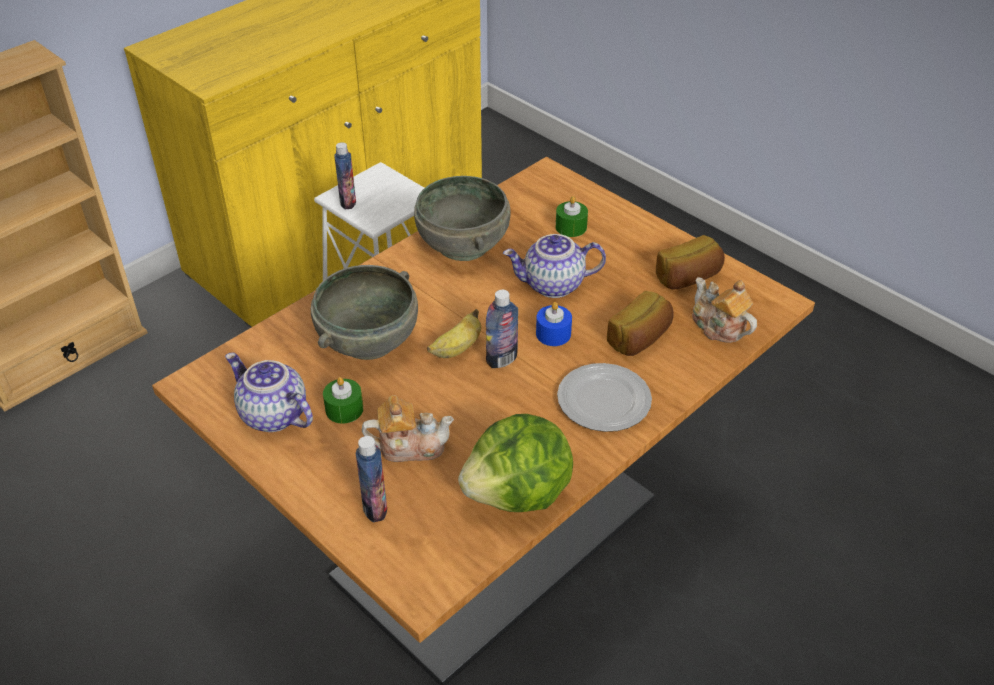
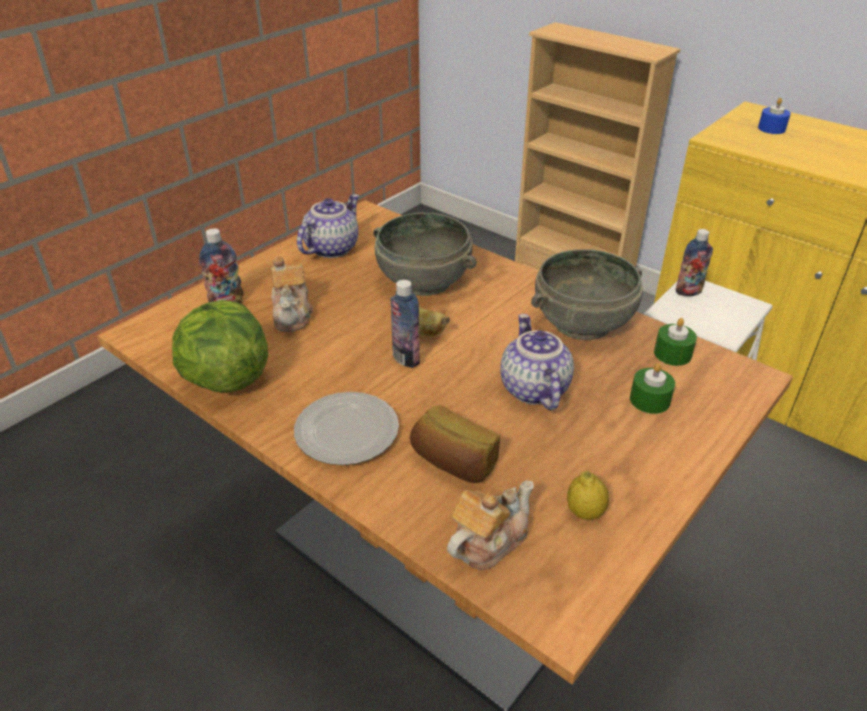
camera: 85 degrees right, 5 degrees down
(344, 409) = (337, 278): green candle -> green candle (672, 354)
(553, 334) = (450, 392): blue candle -> blue candle (771, 128)
(688, 278) = (585, 512): bread -> lemon

